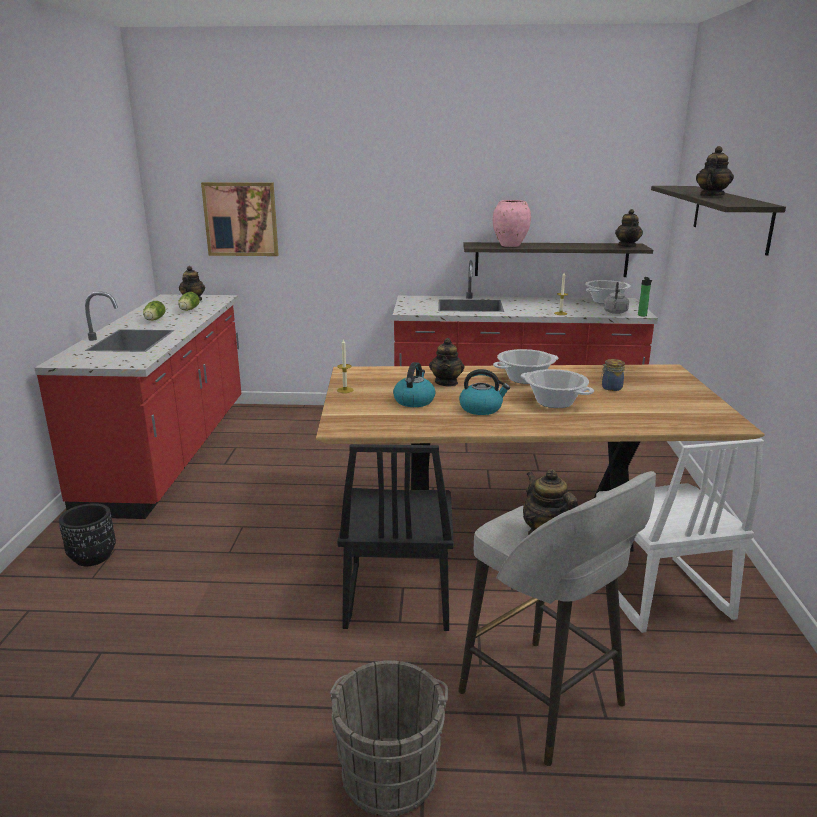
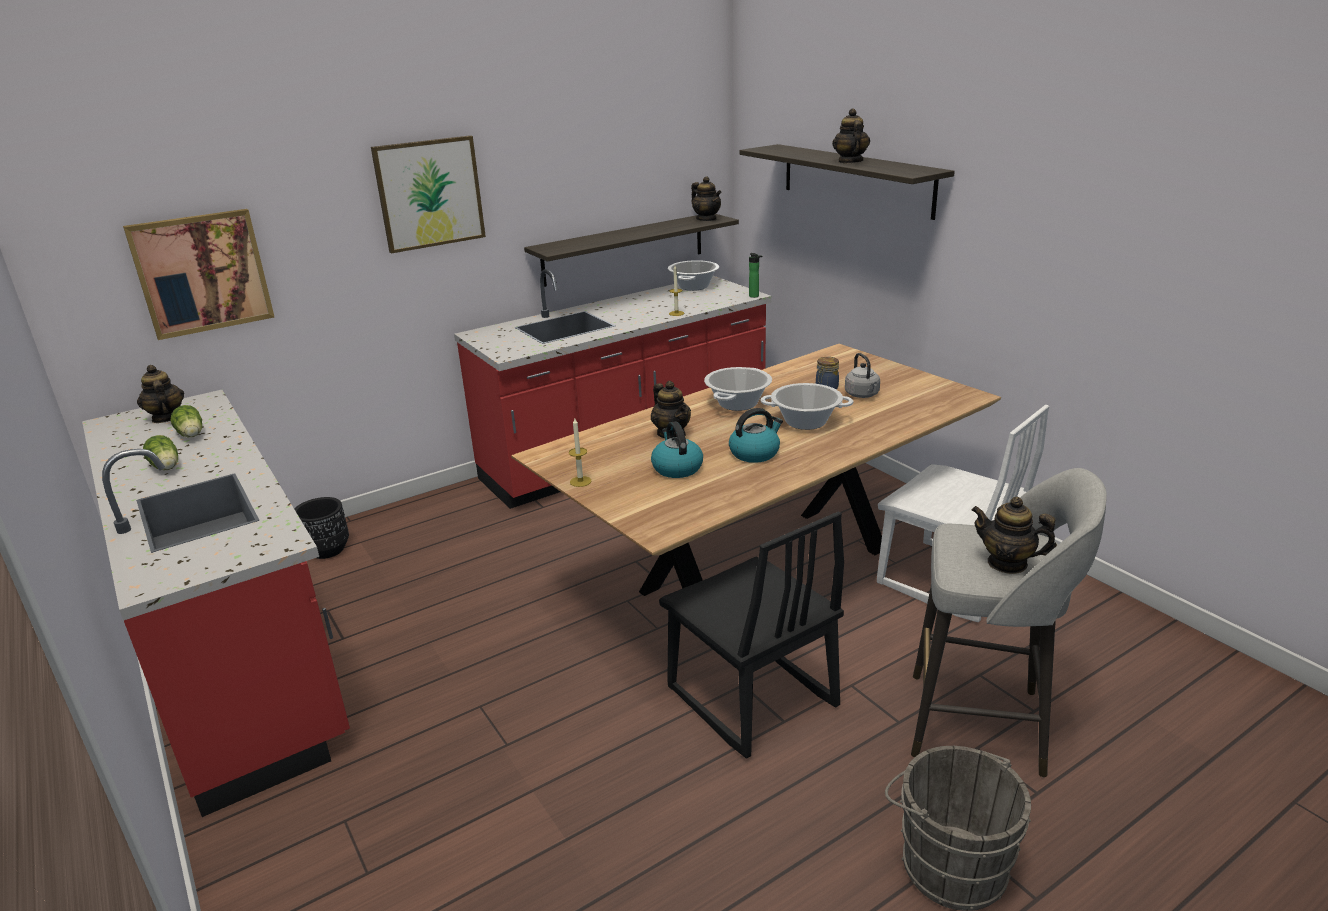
camera: 35 degrees left, 5 degrees up
(92, 557) = (327, 847): black planter -> black planter (327, 550)
(396, 190) = (429, 193): none -> picture
(509, 245) = (589, 242): pink vase -> none
(615, 312) = (724, 299): grey kettle -> grey kettle (862, 395)

